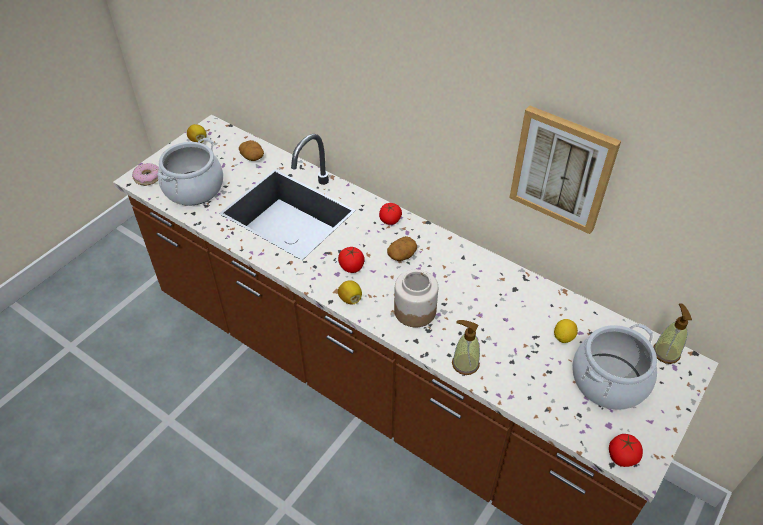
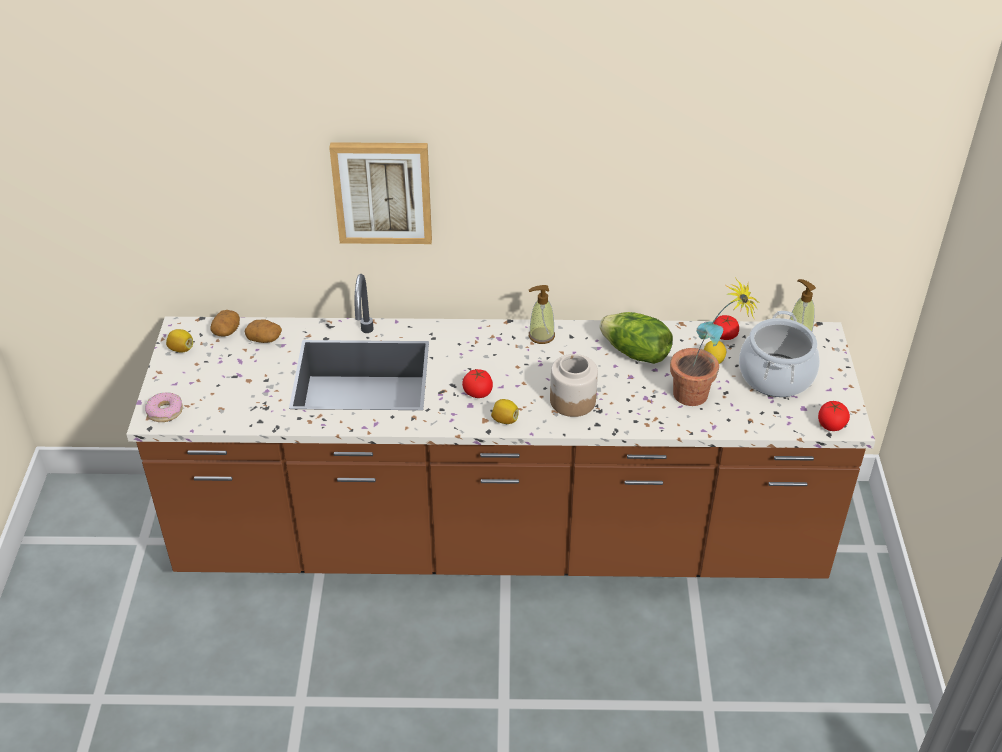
camera: 35 degrees left, 5 degrees down
(194, 188) = (233, 398): cooking pot -> none
(390, 220) = (471, 335): tomato -> tomato (724, 335)
(402, 255) = (514, 360): potato -> potato (226, 331)
(465, 364) = (655, 421): soap dispenser -> soap dispenser (541, 336)
(502, 297) = (635, 353): none -> lettuce
(523, 364) = (701, 397): none -> potted plant
(562, 169) = (654, 201): picture -> picture (382, 192)

